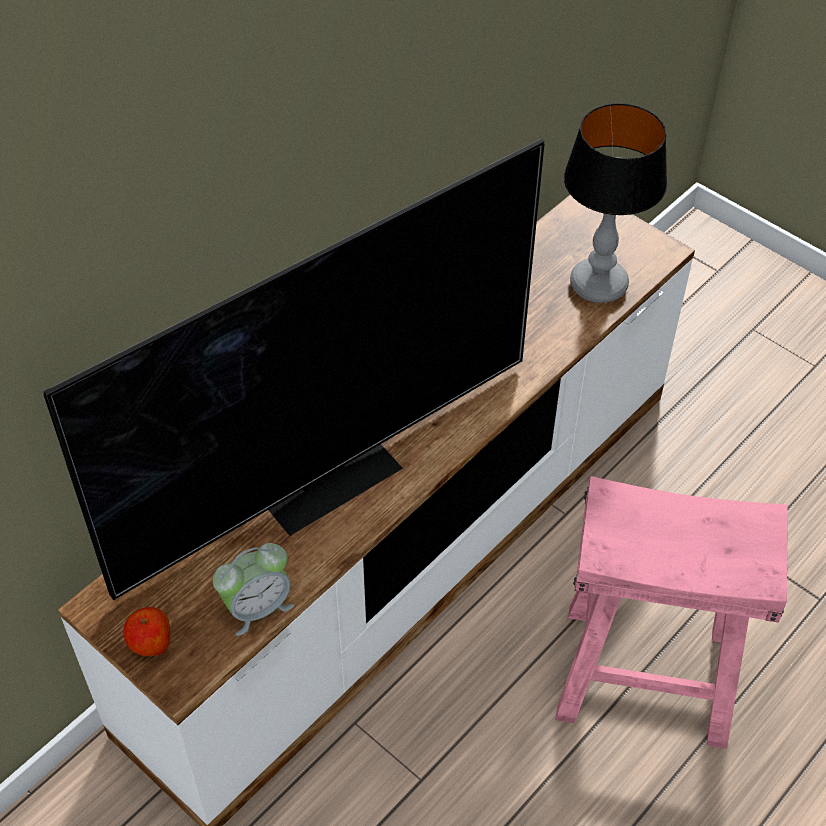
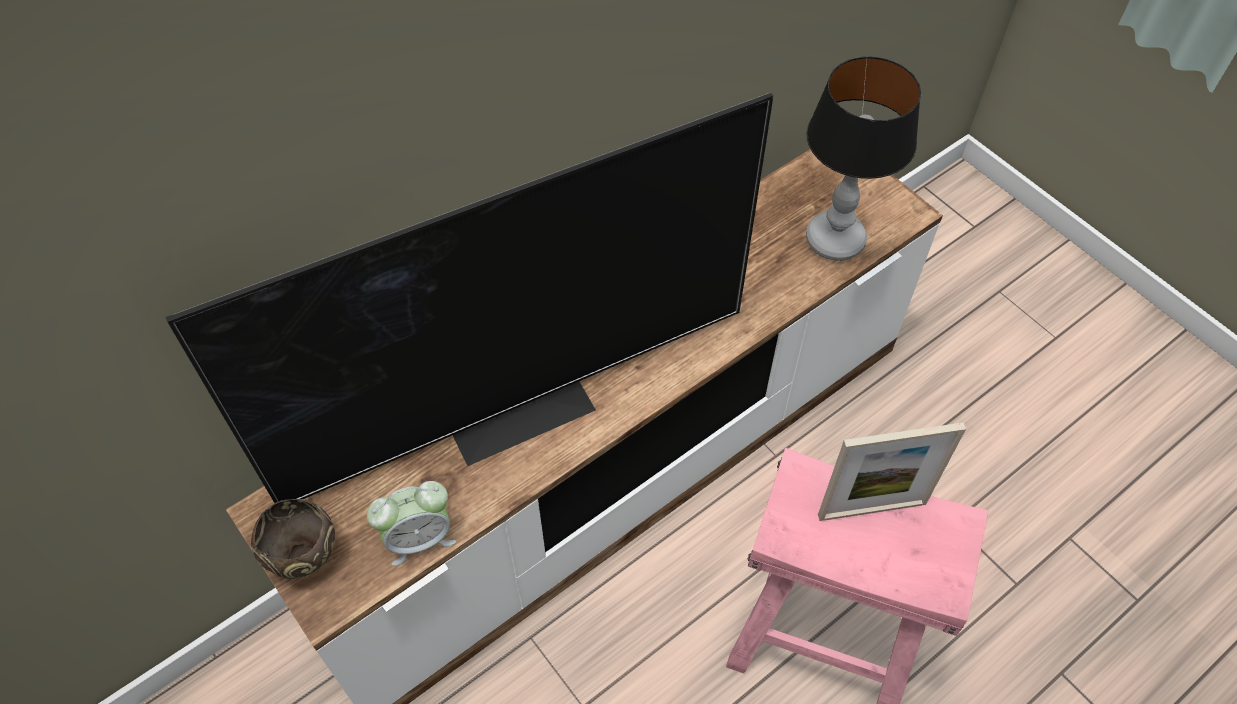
camera: 10 degrees right, 5 degrees up
(150, 641) = (306, 558): apple -> brown bowl
(681, 519) = (872, 509): none -> picture frame

